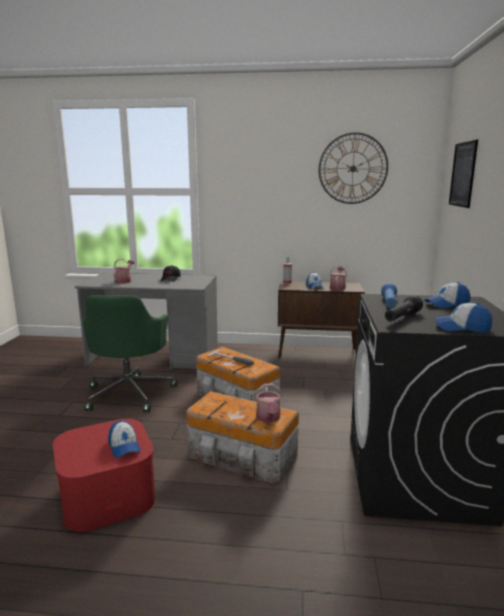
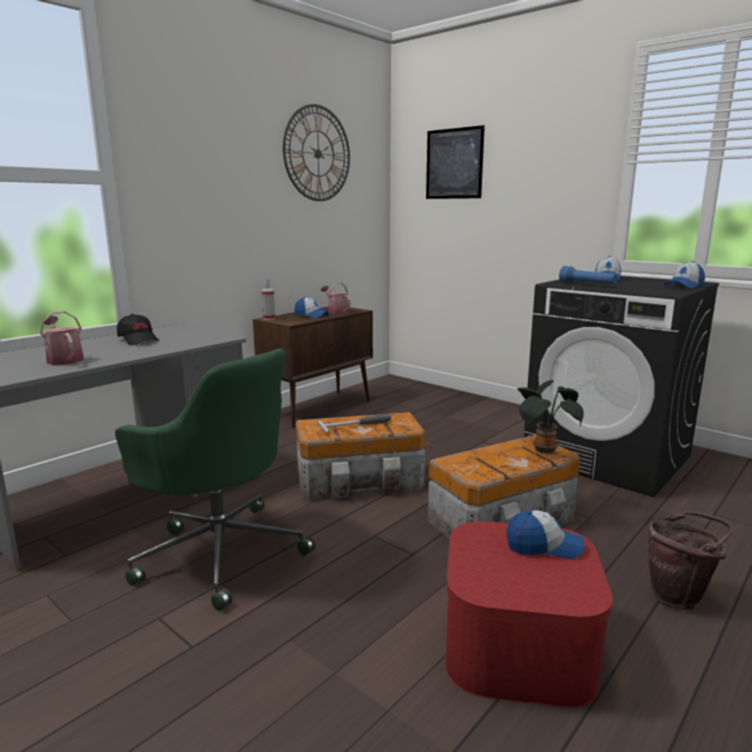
camera: 55 degrees left, 0 degrees up
(207, 551) = (679, 597): none -> brown bucket
(268, 418) = (543, 449): watering can -> potted plant
(402, 317) = (640, 289): black flashlight -> none

